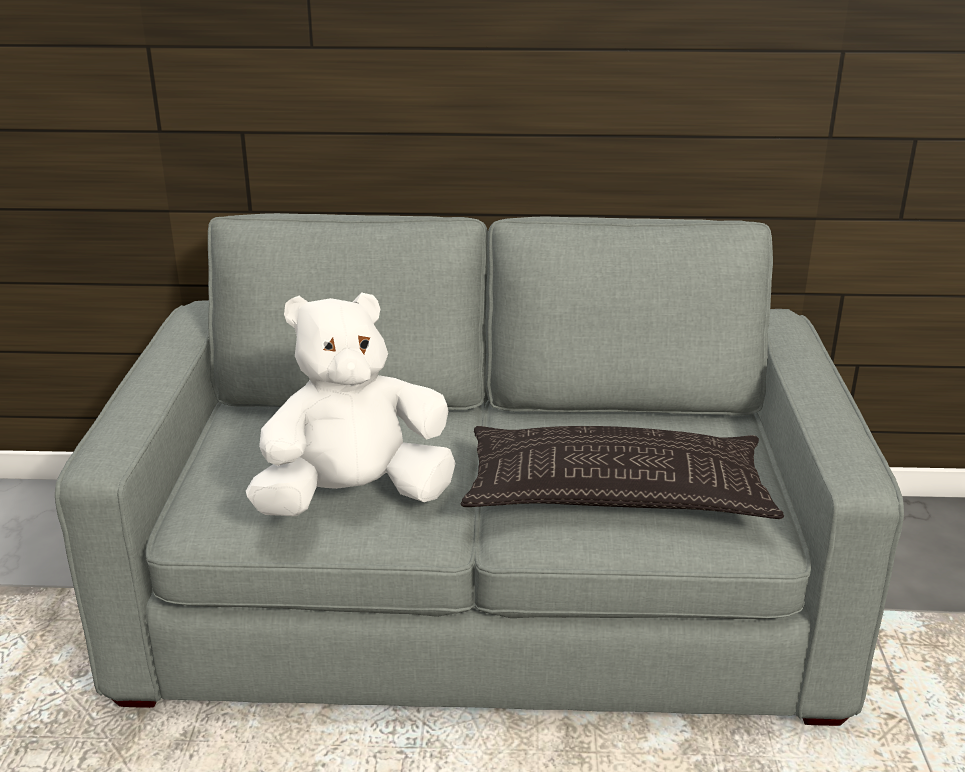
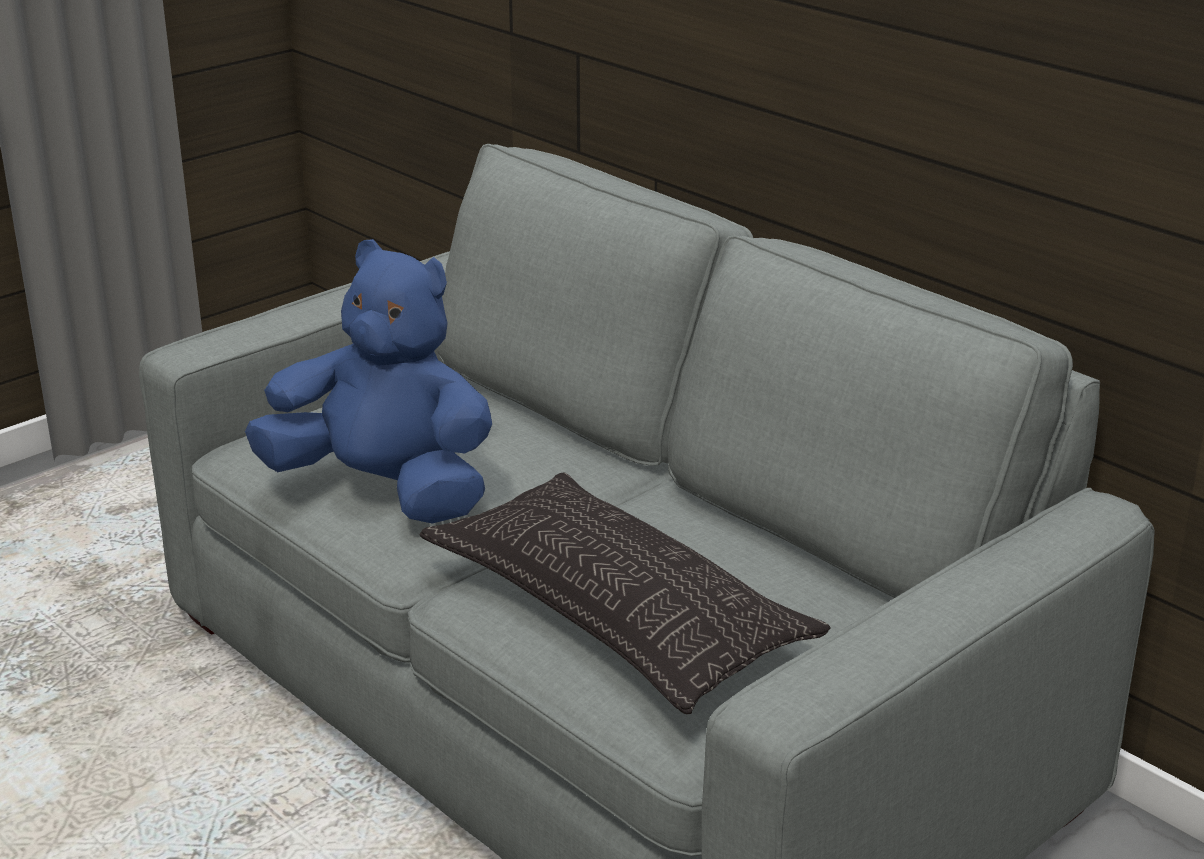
camera: 45 degrees right, 0 degrees up
(355, 498) = (385, 490): white plush toy -> blue plush toy

